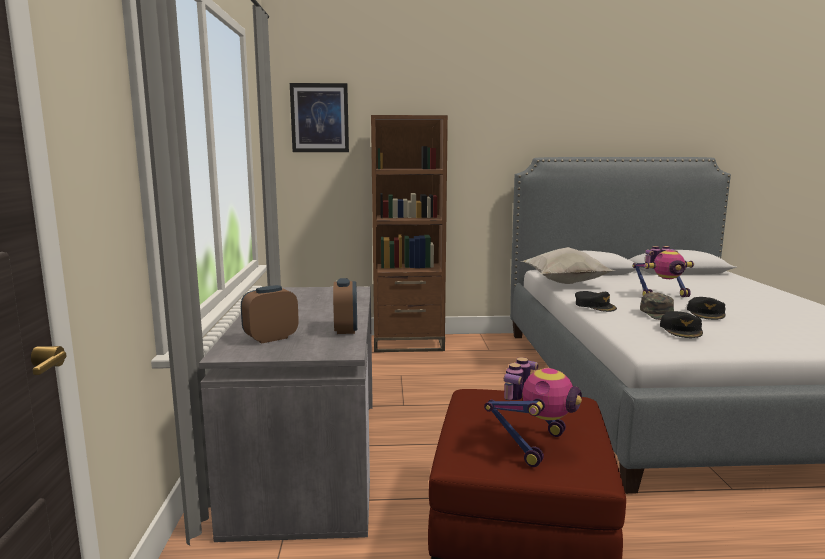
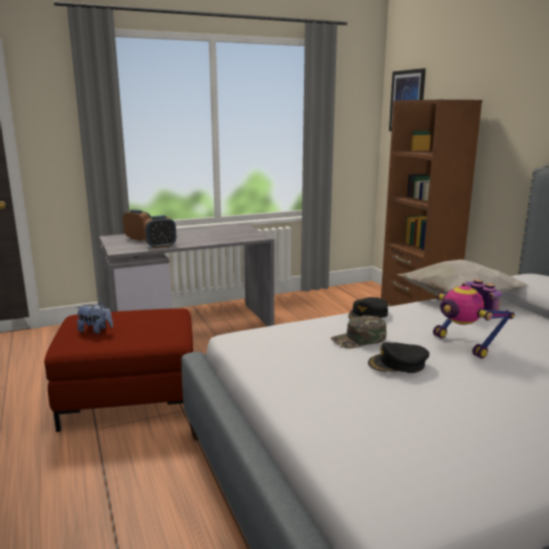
camera: 70 degrees right, 5 degrees up
(534, 445) = (96, 330): toy robot -> plush toy
(681, 330) = (300, 347): black cap -> none

